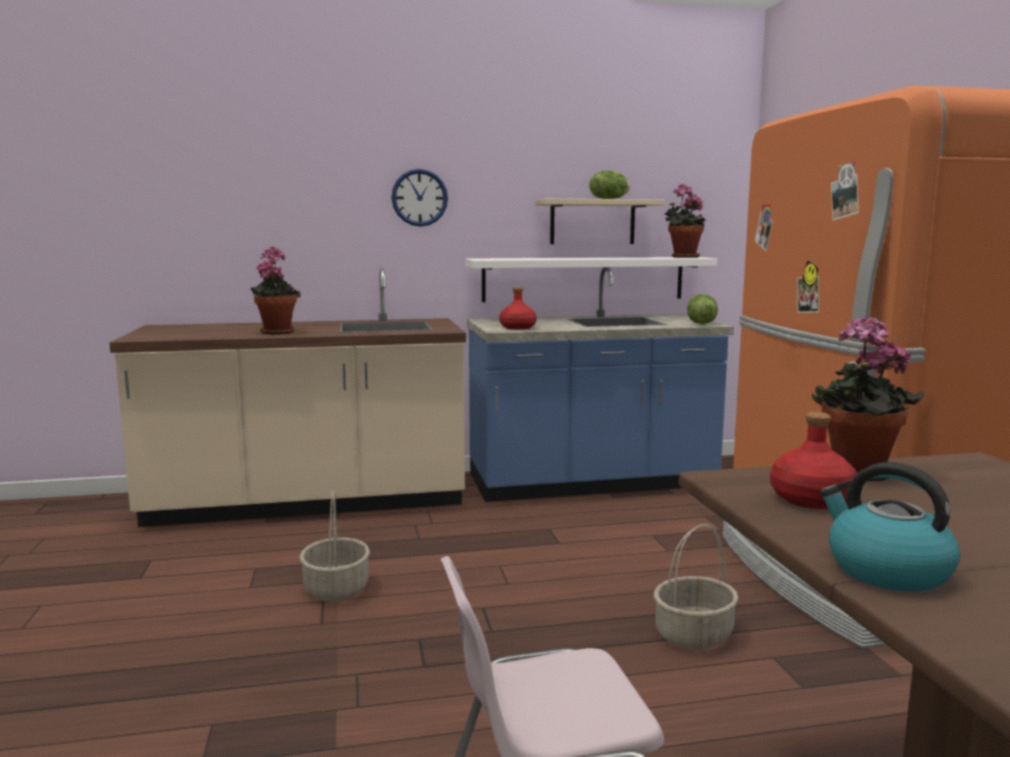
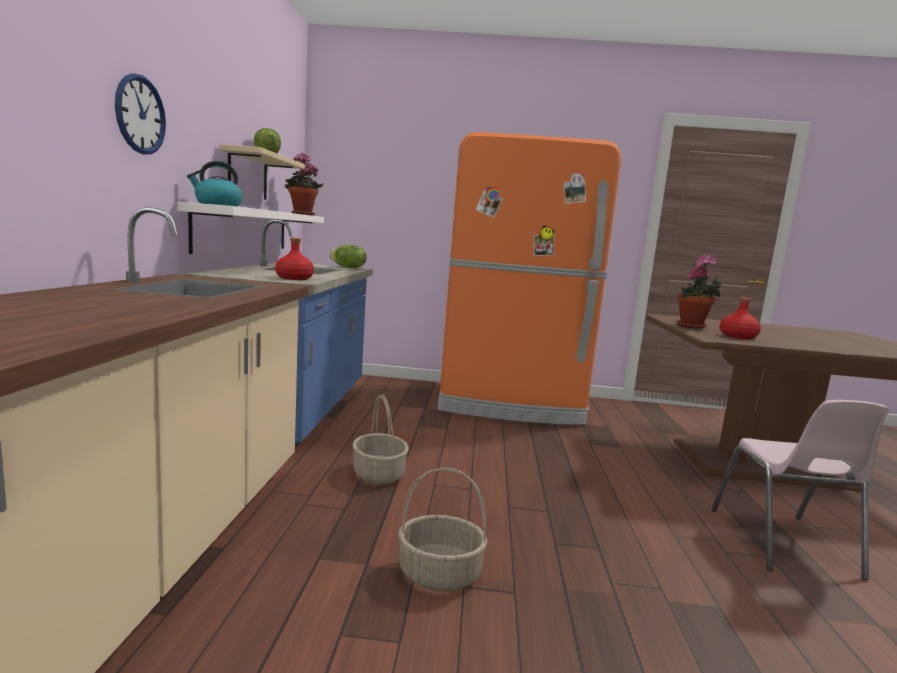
camera: 75 degrees left, 0 degrees up
(276, 332) = (138, 307): potted plant -> none
(693, 635) = (564, 453): basket -> basket (379, 474)
(886, 570) = (821, 346): kettle -> kettle (217, 204)

